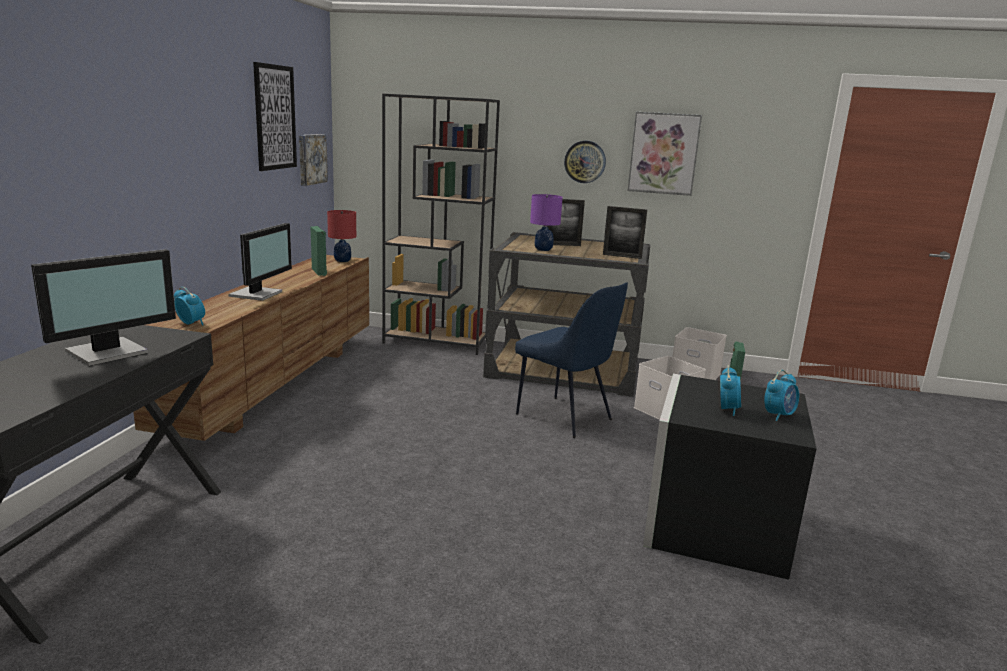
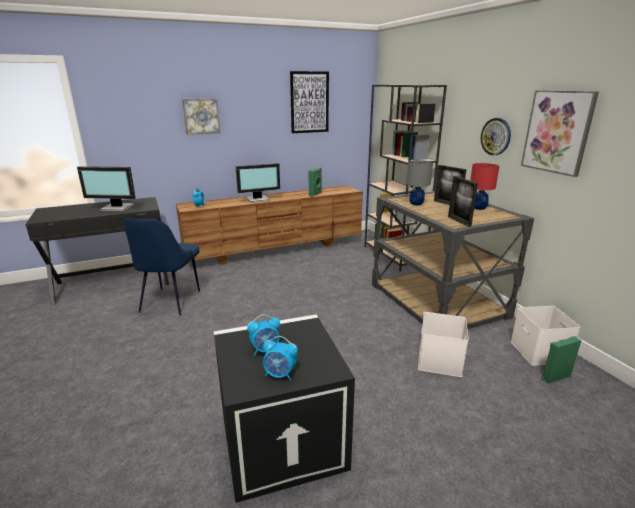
camera: 55 degrees right, 5 degrees up
(311, 159) = (346, 127): picture -> picture (201, 116)
(342, 261) = (345, 191): red table lamp -> red table lamp (479, 208)
(542, 249) = (416, 204): purple table lamp -> grey table lamp
(565, 417) = (361, 327): blue chair -> blue chair (170, 301)

